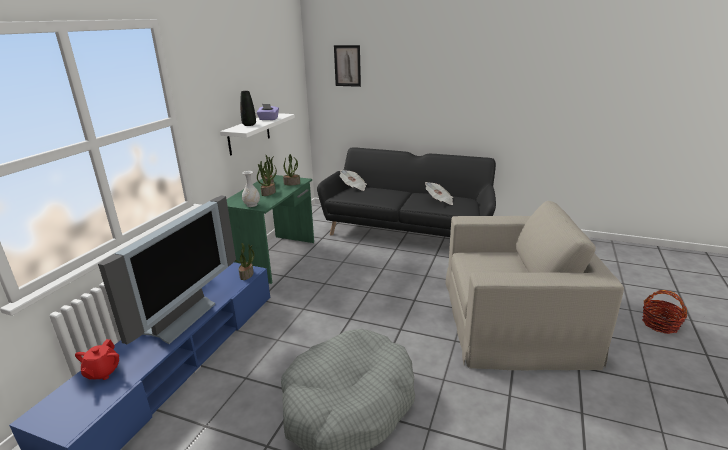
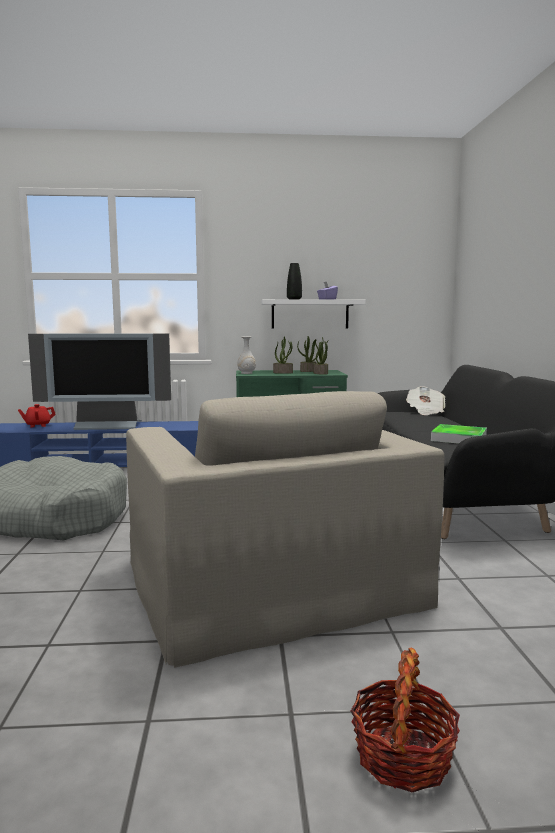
camera: 65 degrees right, 15 degrees down
(247, 275) = (190, 428): potted plant -> none
(347, 66) = (479, 248): picture -> none
(439, 201) = (459, 438): newspaper -> tray

